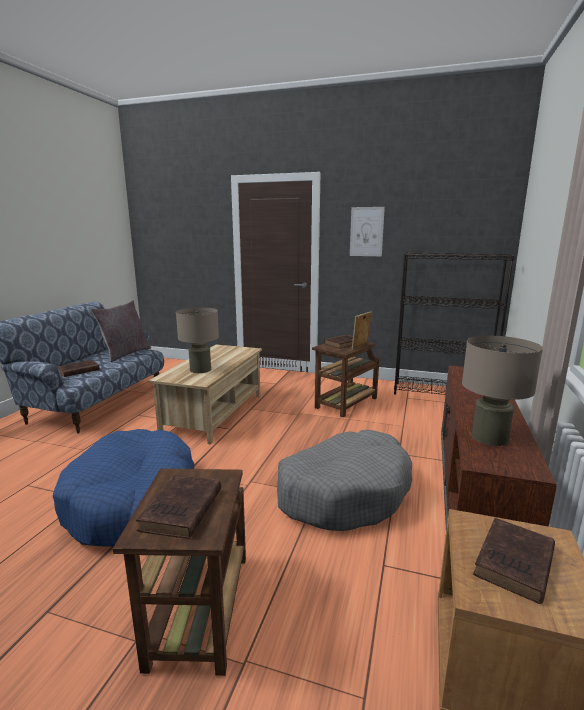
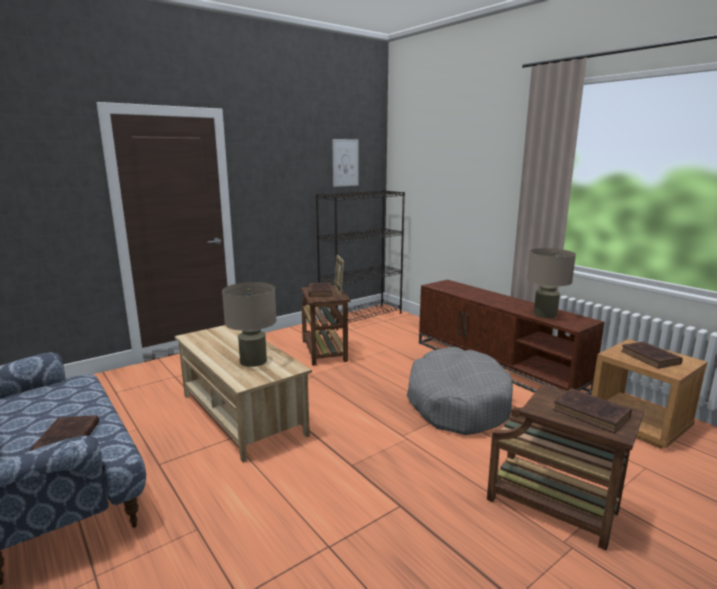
camera: 55 degrees left, 0 degrees up
(125, 354) = (60, 394): grey pillow -> none
(132, 500) = (369, 510): blue dog bed -> none
(366, 231) = (276, 175): picture -> picture (345, 162)

